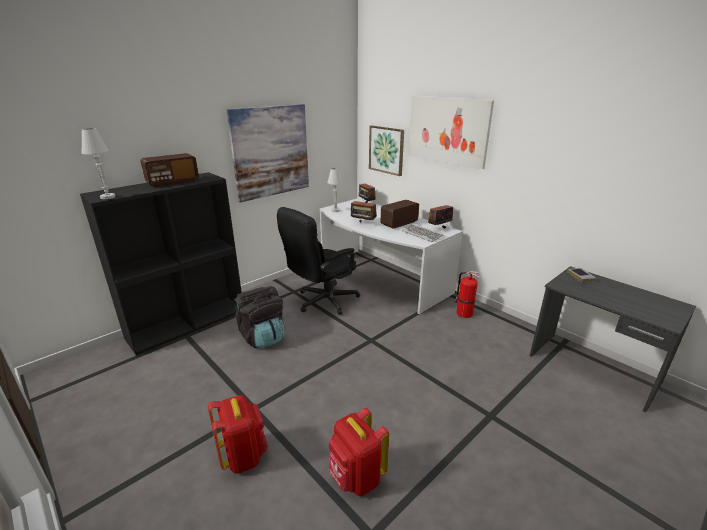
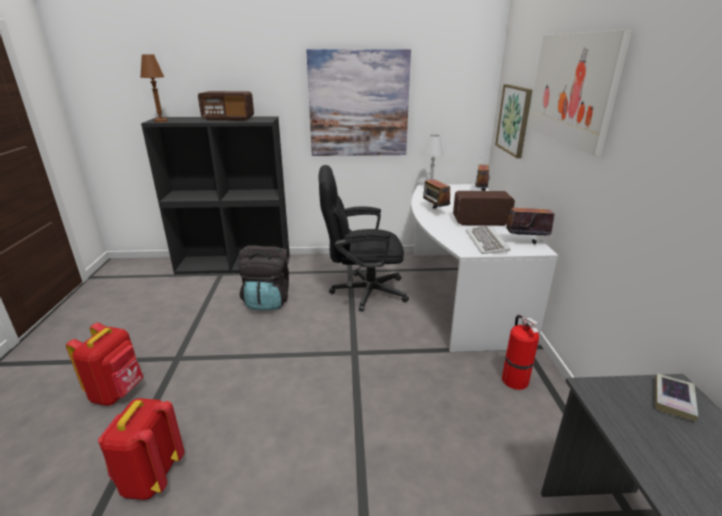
camera: 40 degrees right, 0 degrees up
(107, 197) = (161, 121): white table lamp -> brown table lamp

